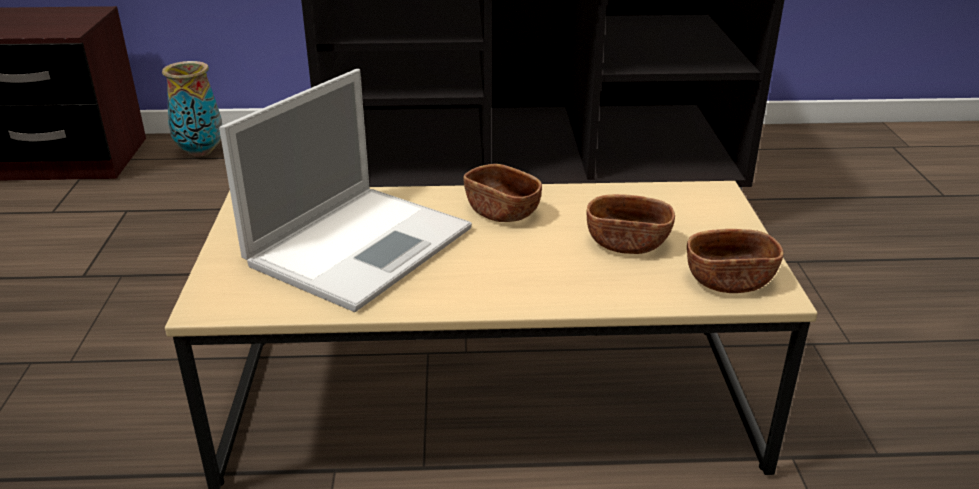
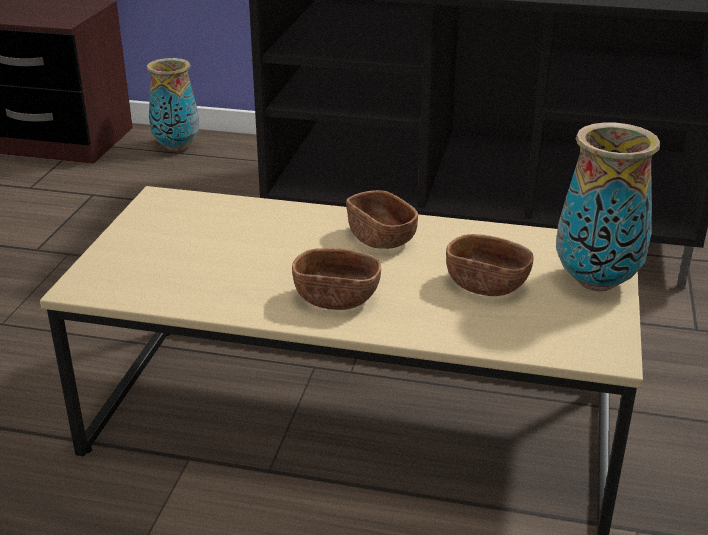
camera: 15 degrees right, 0 degrees up
(362, 244) = (237, 251): laptop -> none
(725, 226) = (597, 281): none -> vase
(729, 281) = (568, 335): brown bowl -> brown bowl (336, 298)

